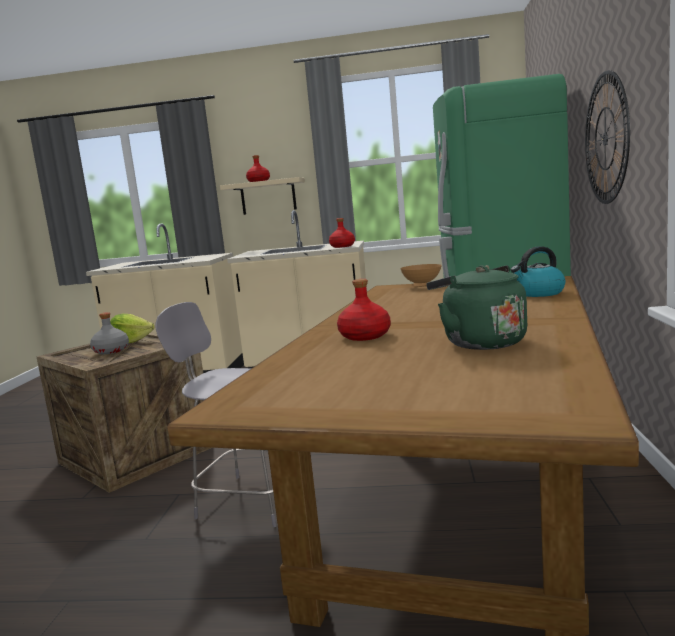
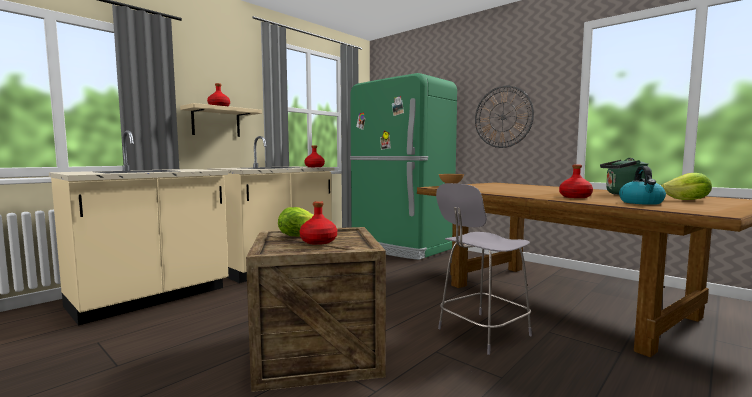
camera: 55 degrees left, 5 degrees down
(110, 351) = (318, 241): grey bottle -> red bottle
(444, 378) = (687, 200): none -> lettuce
(538, 293) = (528, 185): kettle -> kettle (641, 202)

